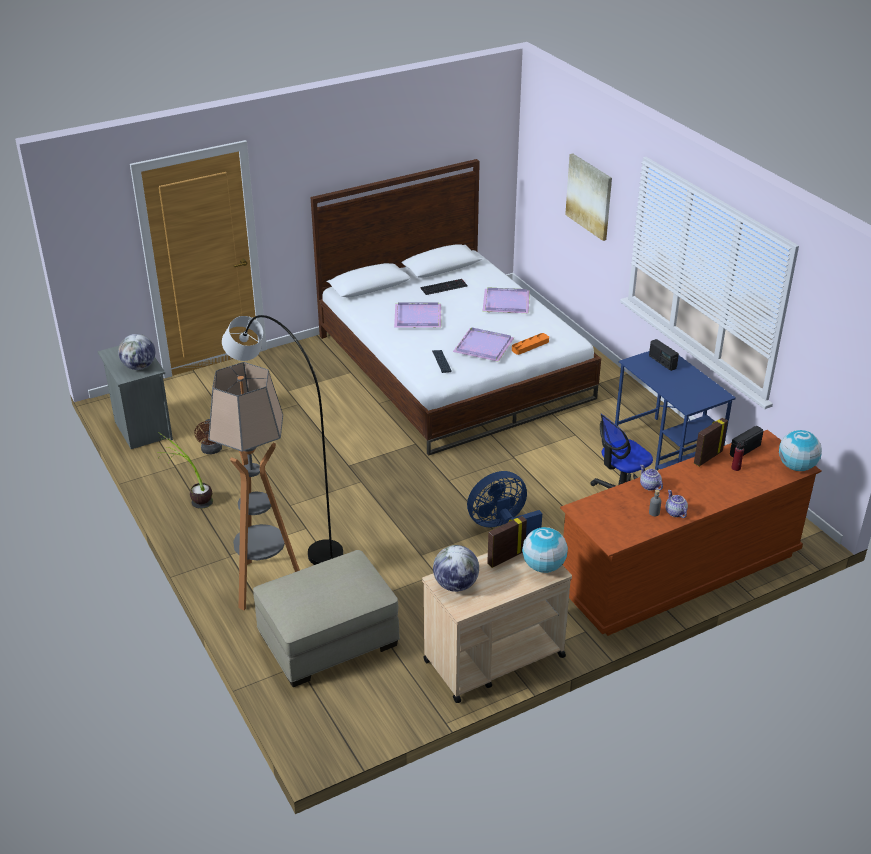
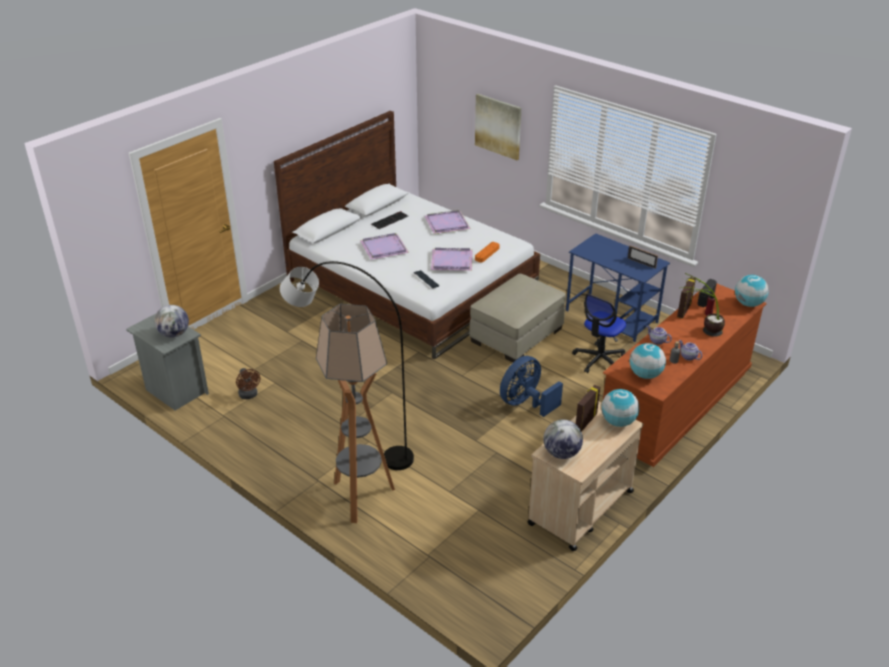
camera: 20 degrees left, 0 degrees up
(191, 498) = (254, 439): potted plant -> potted plant (700, 330)
(329, 639) = (442, 527): beige ottoman -> beige ottoman (517, 334)
(608, 521) = (645, 375): none -> globe
(662, 362) = (601, 246): radio -> none
(699, 391) = (641, 263): none -> picture frame

